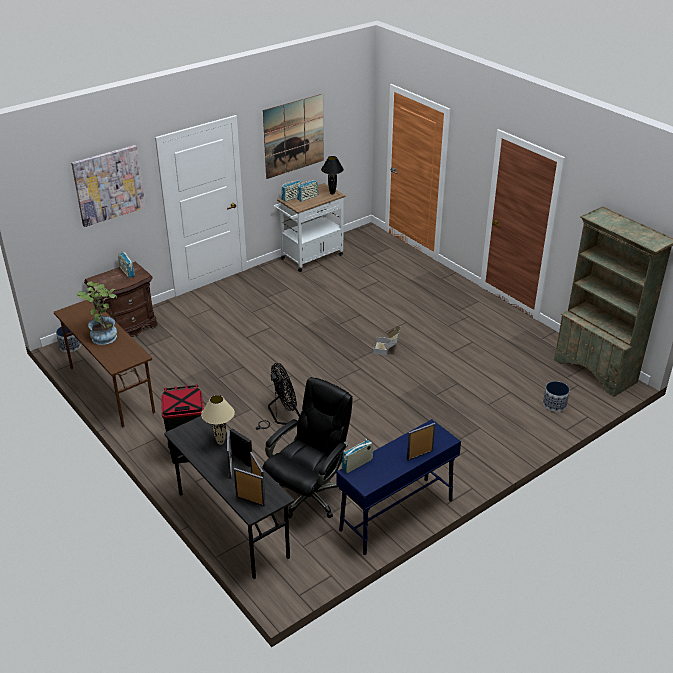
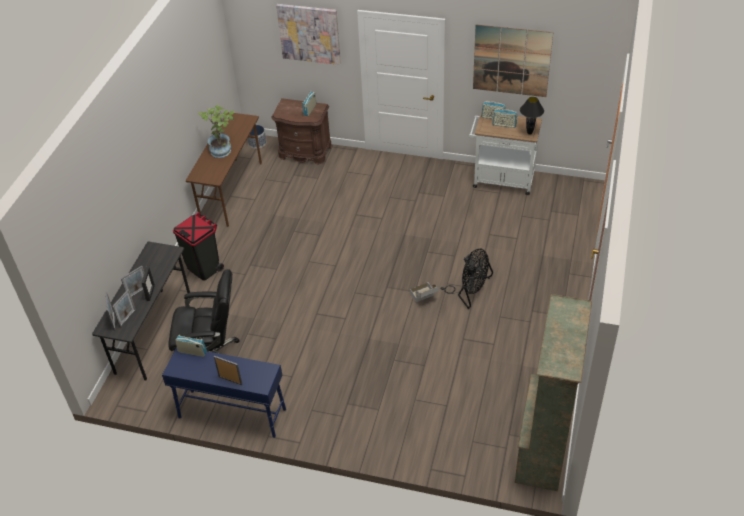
camera: 55 degrees right, 10 degrees up
(221, 442) = (159, 272): beige table lamp -> none
(280, 414) = (284, 287): black fan -> black fan (469, 290)
(554, 405) = (459, 444): planter -> none

